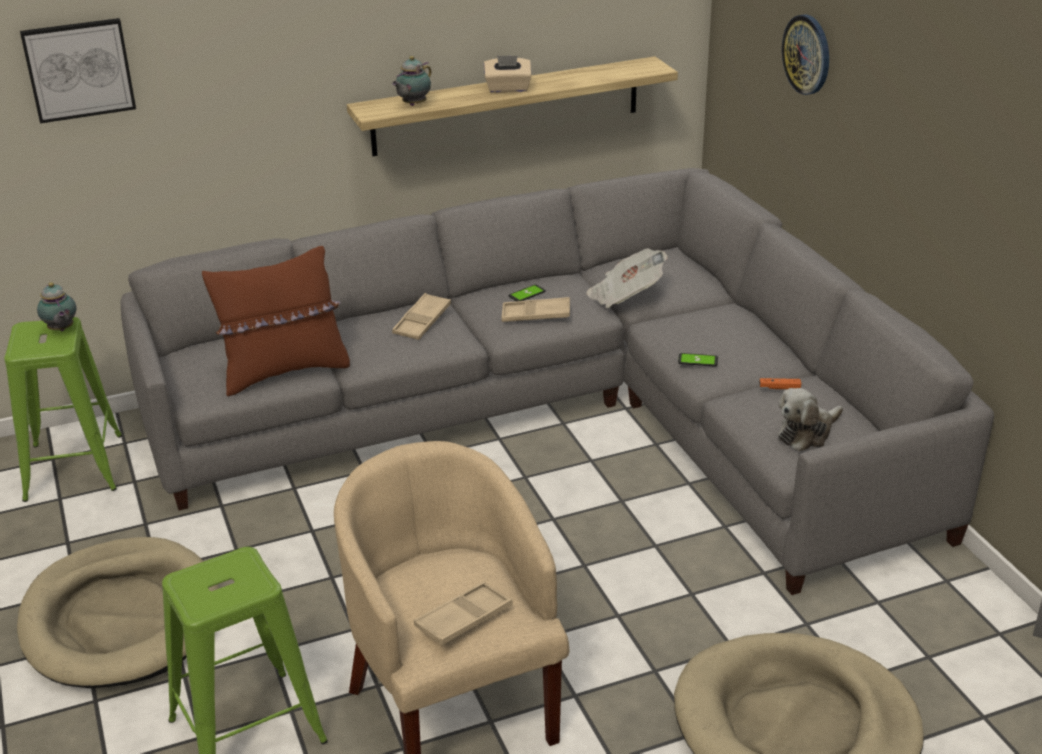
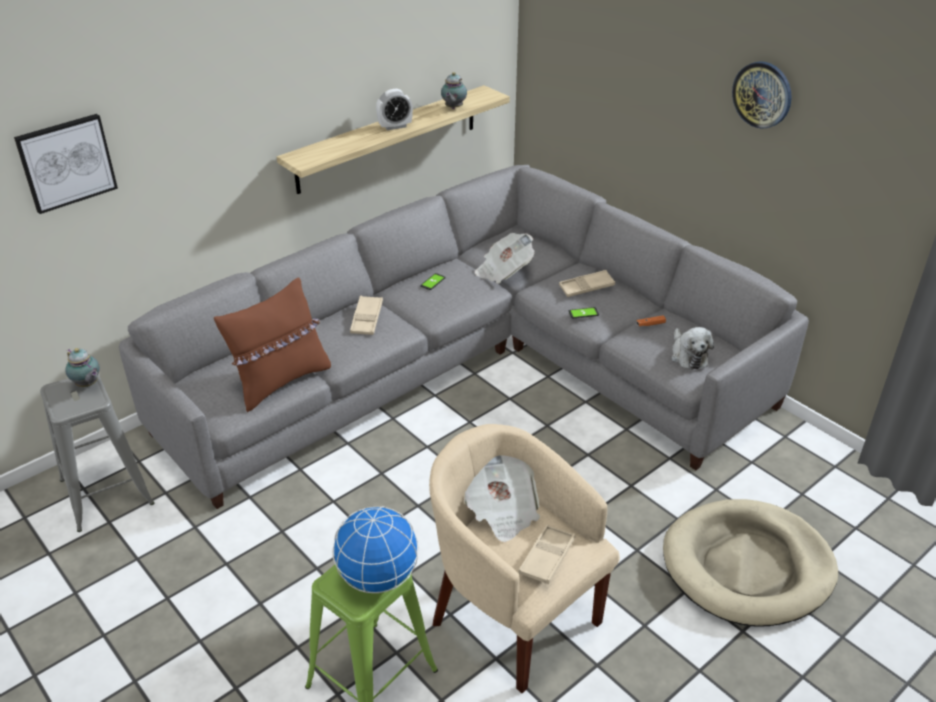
camera: 20 degrees left, 5 degrees up
(73, 468) = (106, 492): green stool -> grey stool
(122, 619) = (219, 612): beige dog bed -> none
(239, 585) = (377, 577): none -> globe
(413, 105) = (331, 150): teapot -> teapot (453, 108)
(442, 556) = (501, 510): none -> newspaper
(508, 89) = (395, 126): beige tissue box -> alarm clock
(536, 315) = (449, 298): beige tray -> beige tray (586, 287)
(807, 54) = (620, 76): wall clock -> wall clock (762, 94)
(807, 433) = (688, 355): plush toy -> plush toy turned 45 degrees counterclockwise

